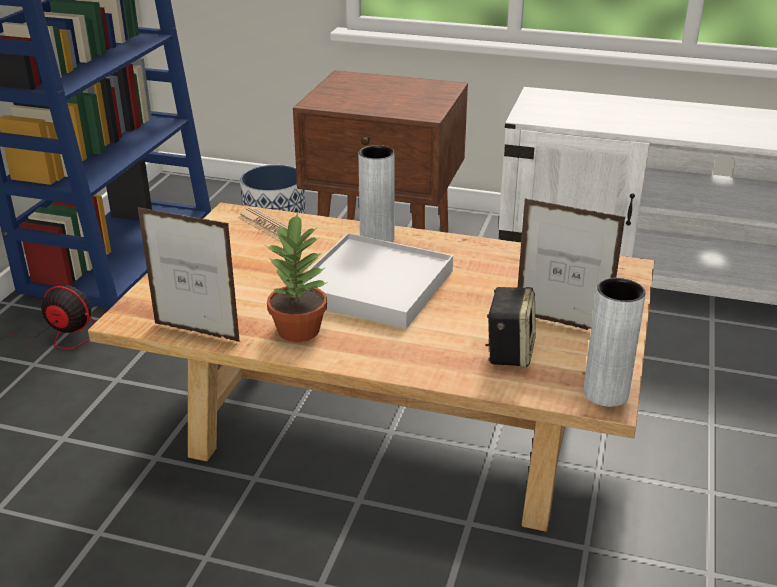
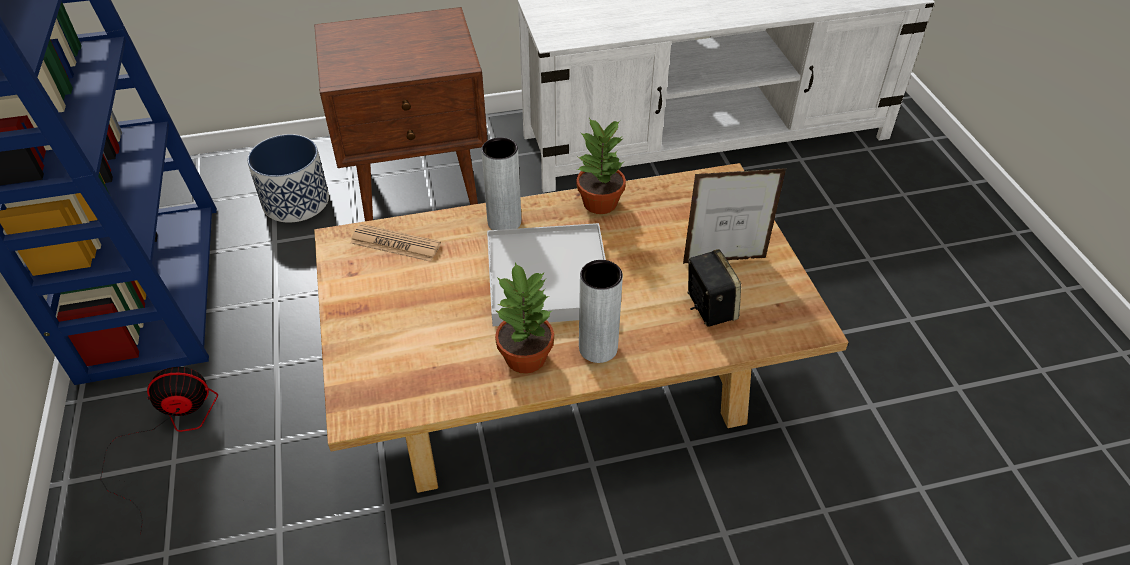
camera: 30 degrees left, 15 degrees up
(197, 332) = (437, 400): picture frame -> none
(478, 250) = (600, 203): none -> potted plant
(605, 393) = (807, 319): grey vase -> grey vase (598, 348)

